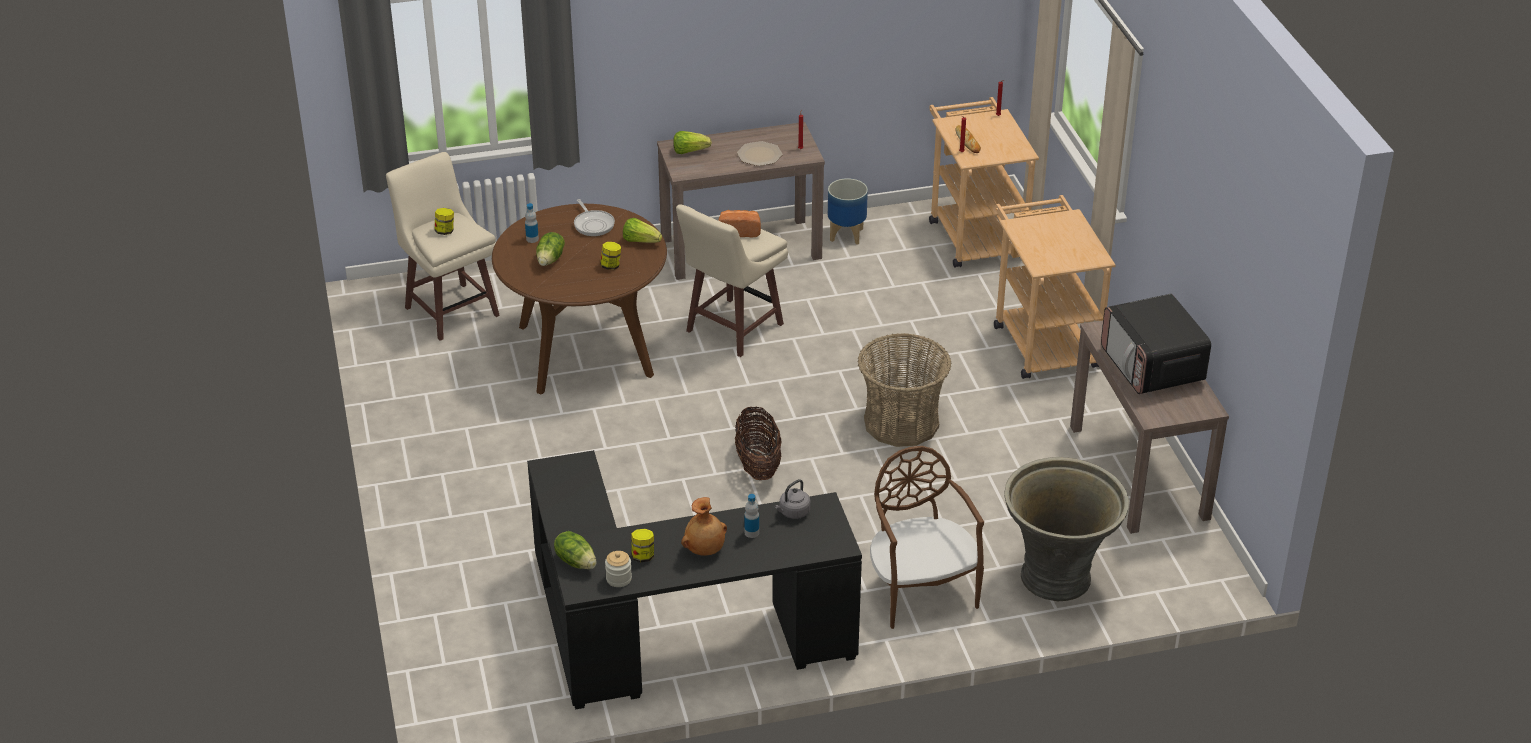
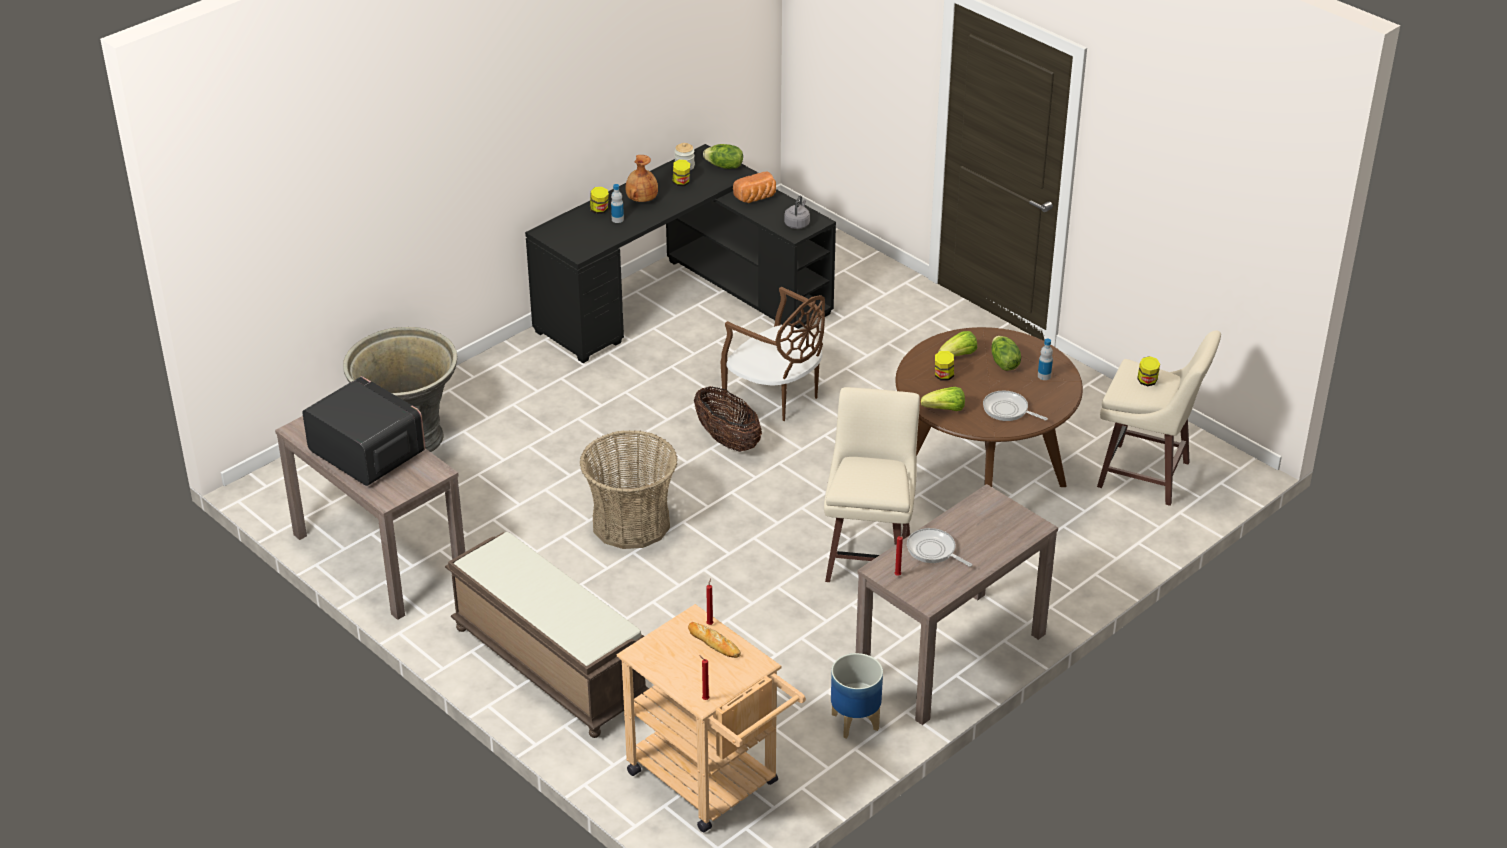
camera: 150 degrees right, 0 degrees up
(689, 151) = (1010, 527): lettuce -> lettuce (958, 356)
(739, 231) = (878, 483): bread -> bread (756, 198)
(759, 154) = (933, 551): plate -> frying pan
(761, 552) = (599, 210): none -> jar
(793, 512) = (598, 240): grey kettle -> grey kettle (797, 224)
(921, 591) = (516, 392): brown chair -> brown chair (776, 396)
(1042, 340) = (548, 665): beige cart -> brown bench

